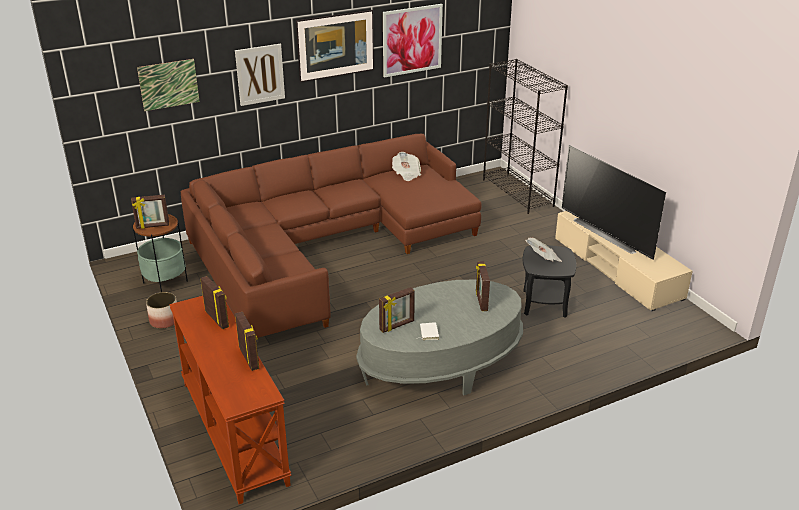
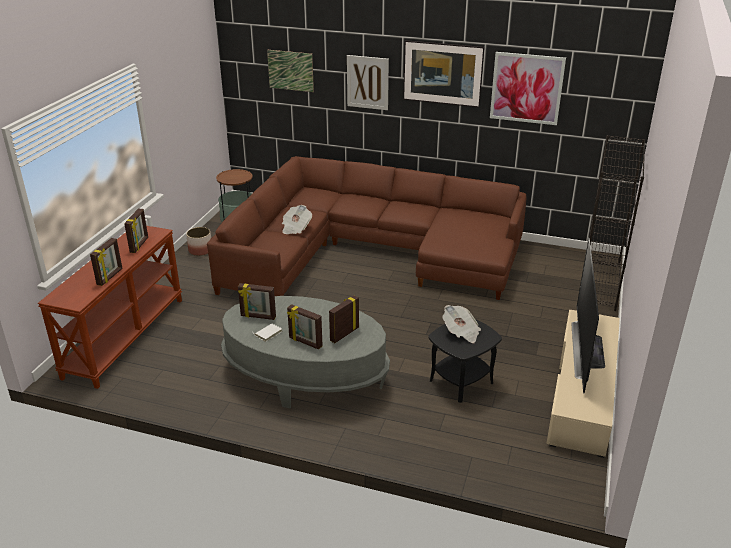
camera: 45 degrees right, 0 degrees up
(153, 226) = (229, 177): picture frame -> picture frame (305, 342)
(406, 174) = (474, 217): newspaper -> newspaper (295, 228)

